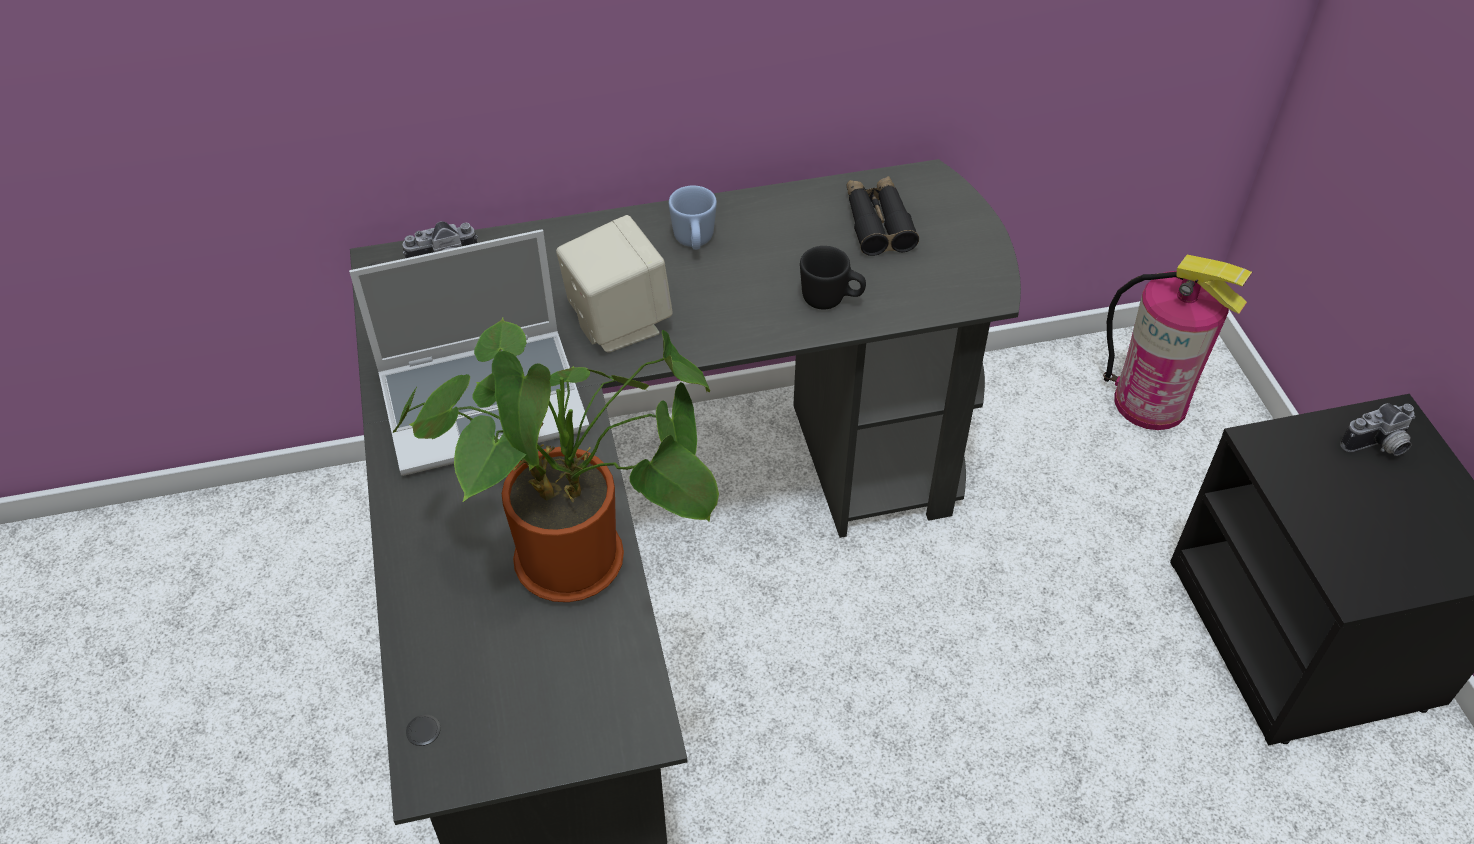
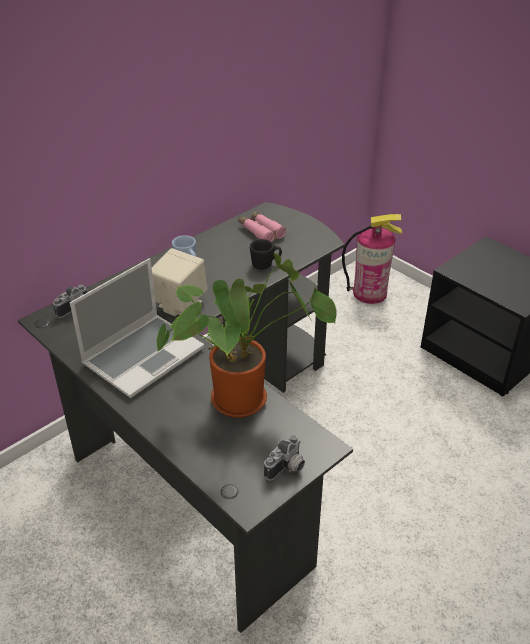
camera: 30 degrees left, 10 degrees down
(878, 223) = (261, 231): black binoculars -> pink binoculars
(1378, 446) = (490, 256): camera -> camera (287, 468)

